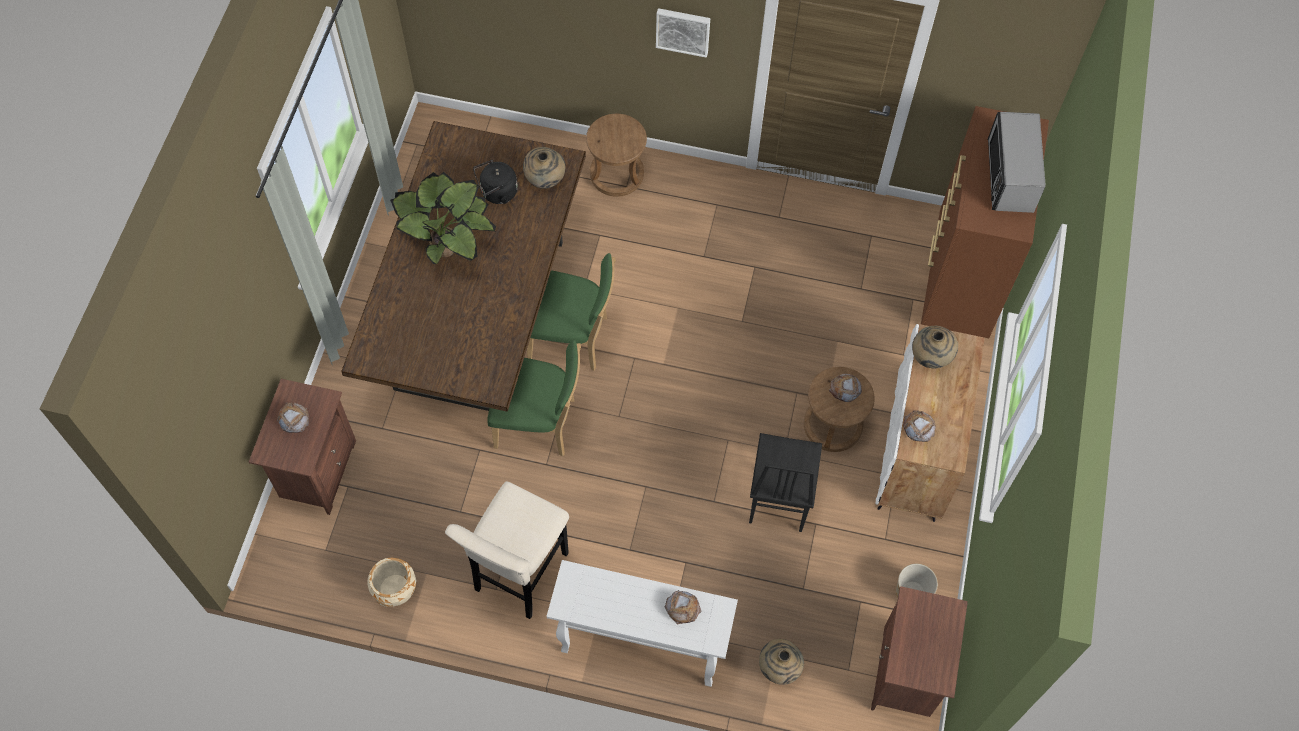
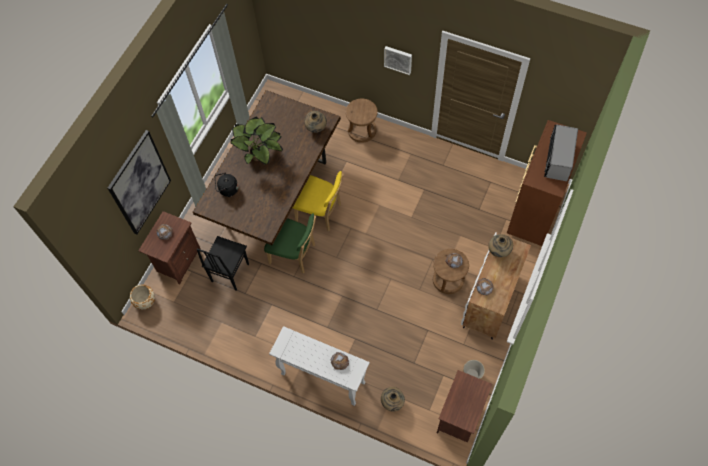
camera: 15 degrees right, 0 degrees up
(241, 330) = (139, 183): none -> picture
(395, 590) = (204, 328): beige planter -> beige planter (145, 302)
(497, 193) = (290, 131): black kettle -> black kettle (227, 190)
(519, 576) = (268, 331): beige stool -> none
(572, 339) = (320, 213): green chair -> yellow chair
(777, 500) = (410, 314): black chair -> black chair (229, 273)

